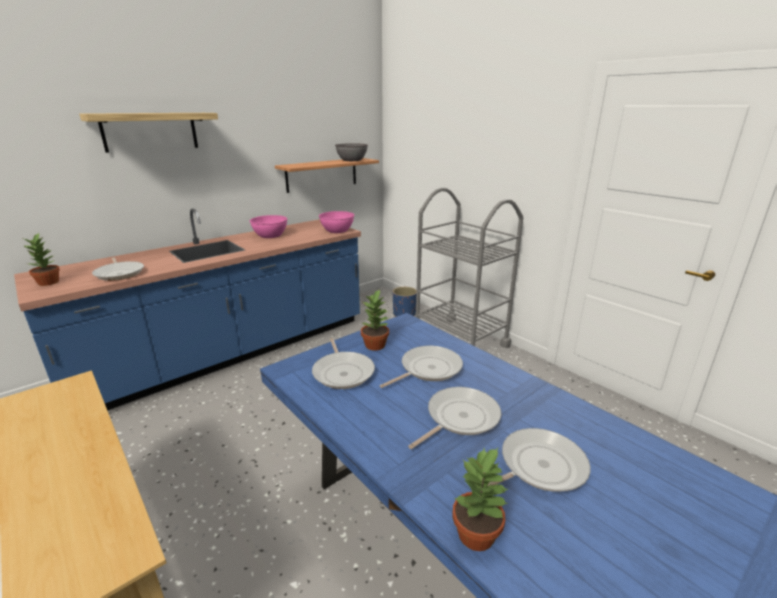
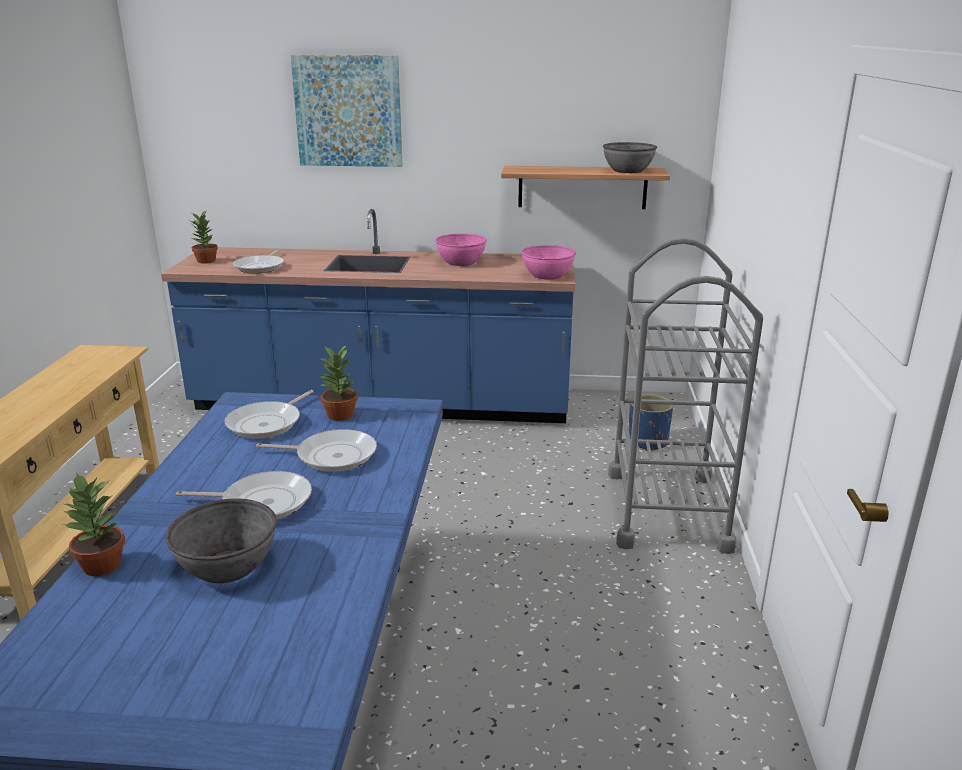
camera: 45 degrees right, 0 degrees up
(150, 131) = (348, 111): shelf -> picture
(538, 467) = (227, 566): frying pan -> grey bowl

